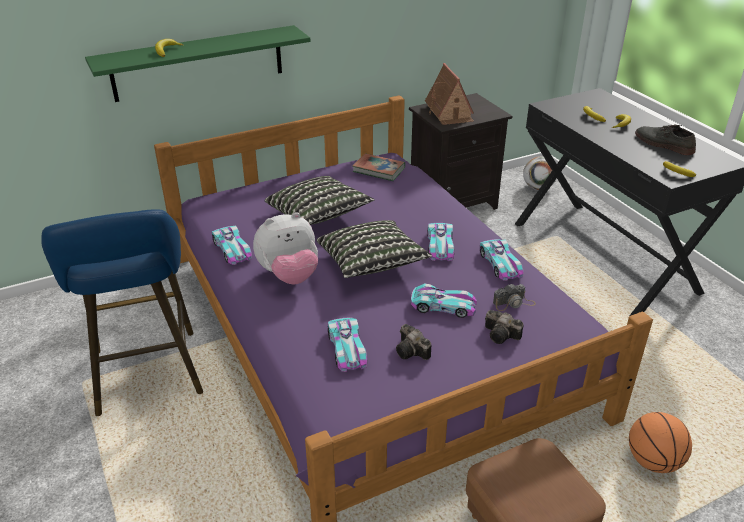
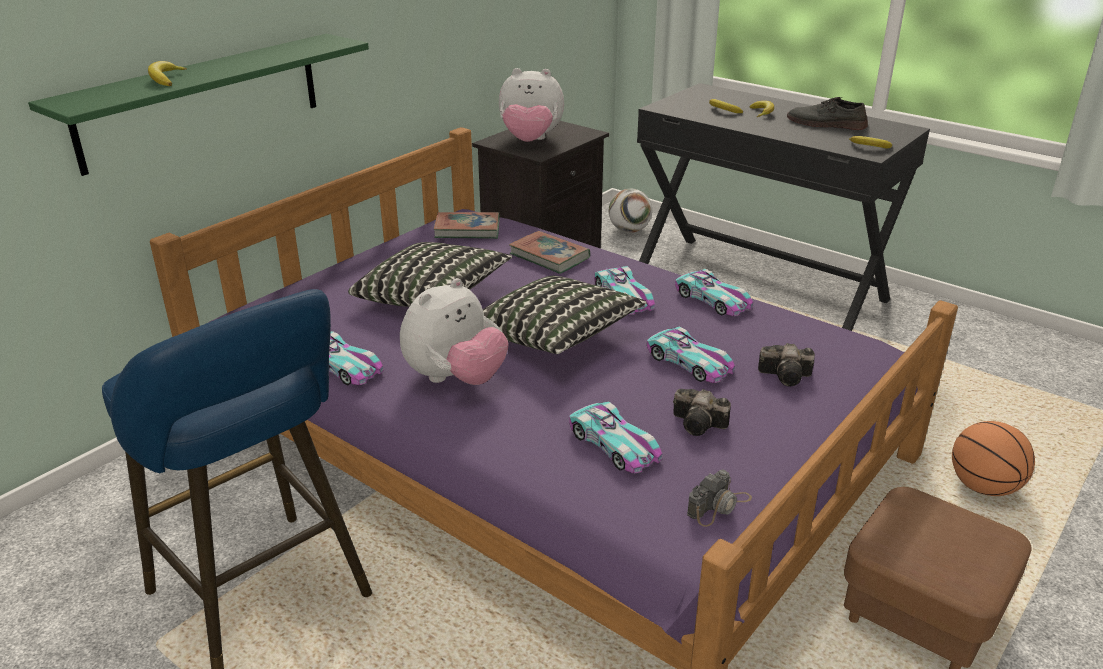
camera: 25 degrees left, 5 degrees down
(416, 203) = (549, 256): none -> book
(443, 306) = (689, 363): toy car -> toy car turned 60 degrees clockwise
(449, 112) = (530, 141): toy house -> plush toy
(514, 303) = (767, 338): camera -> camera (719, 506)

